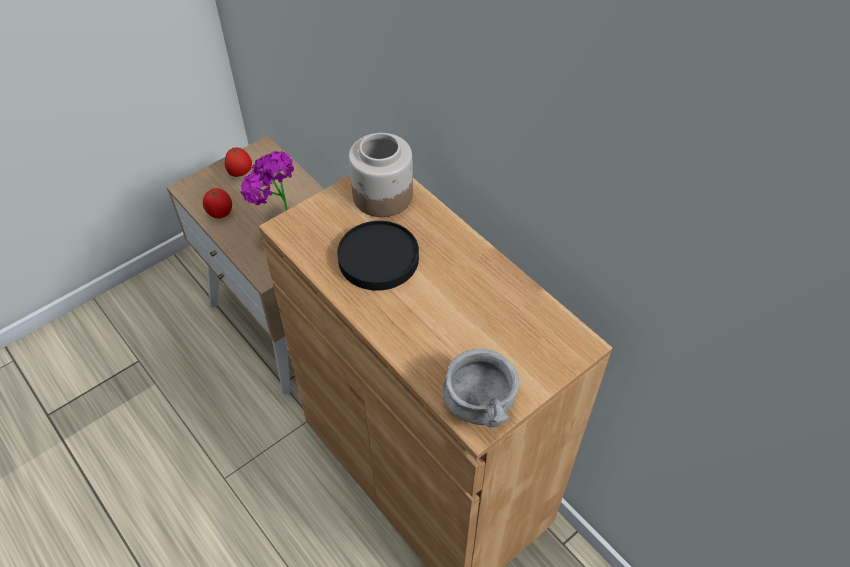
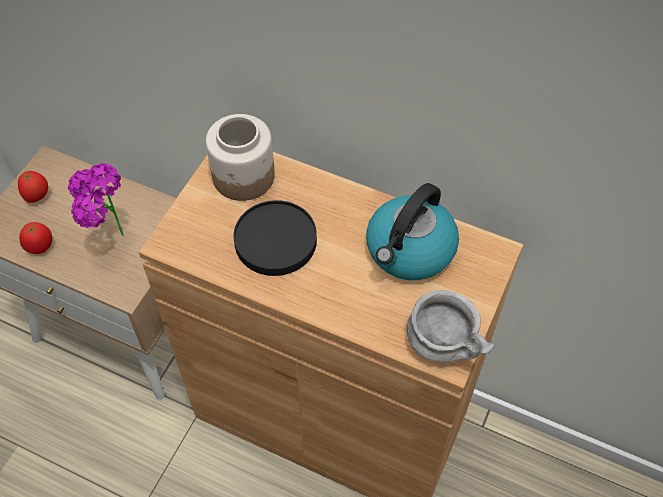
camera: 25 degrees left, 5 degrees up
(496, 312) = (409, 250): none -> kettle

